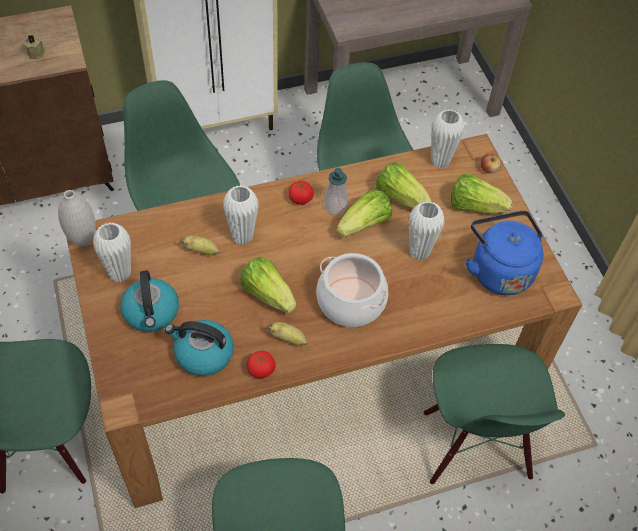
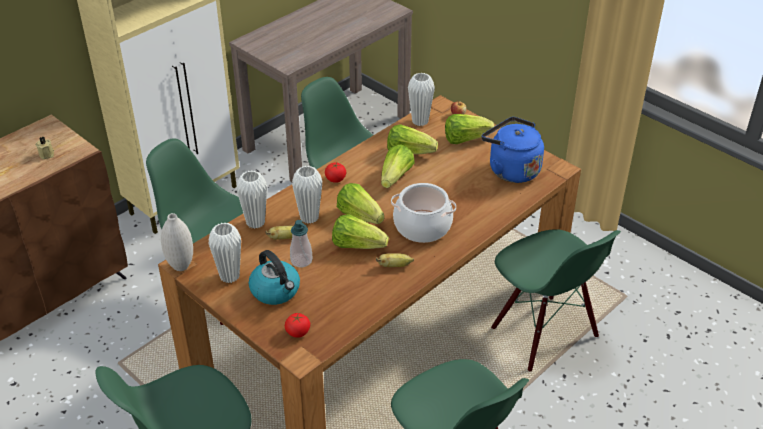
camera: 25 degrees left, 15 degrees down
(203, 354) = (337, 300): kettle -> none
(261, 370) = (389, 292): tomato -> tomato (298, 332)
(295, 257) = (359, 215): none -> lettuce
(335, 206) = (365, 174): soap dispenser -> soap dispenser (301, 260)
(419, 251) = (447, 179): white vase -> white vase (255, 222)

